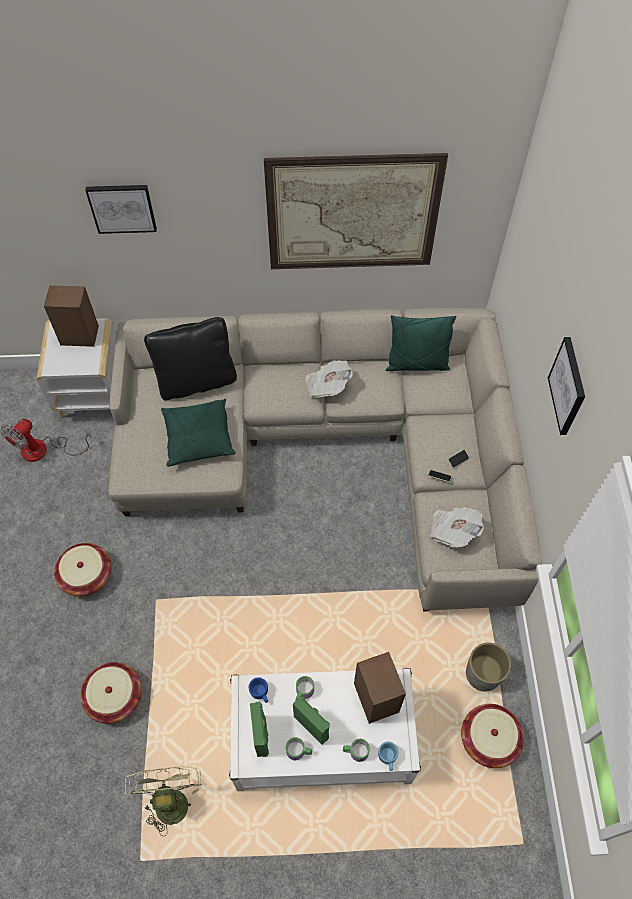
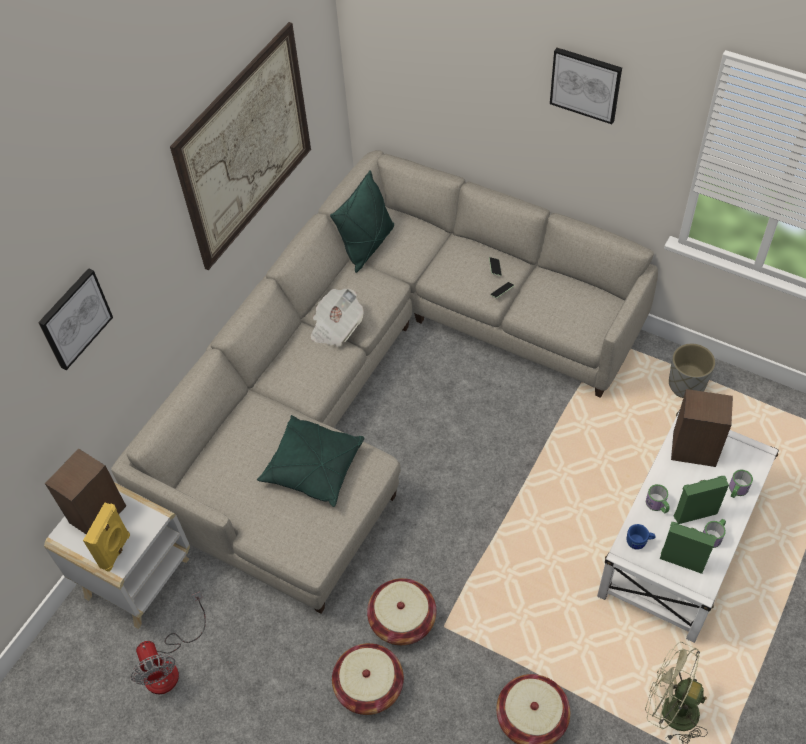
camera: 55 degrees left, 5 degrees down
(58, 361) = (116, 551): none -> yellow speaker
(196, 381) = (240, 437): black pillow -> none
(387, 758) = (755, 468): blue mug -> none
(453, 530) = (564, 310): newspaper -> none
(488, 739) = (748, 412): basket -> basket (402, 620)

